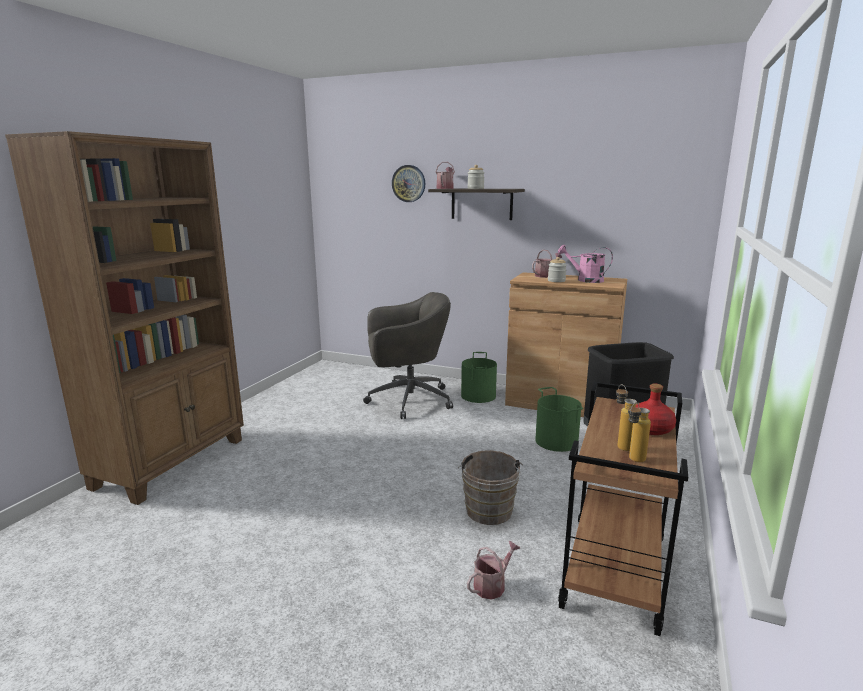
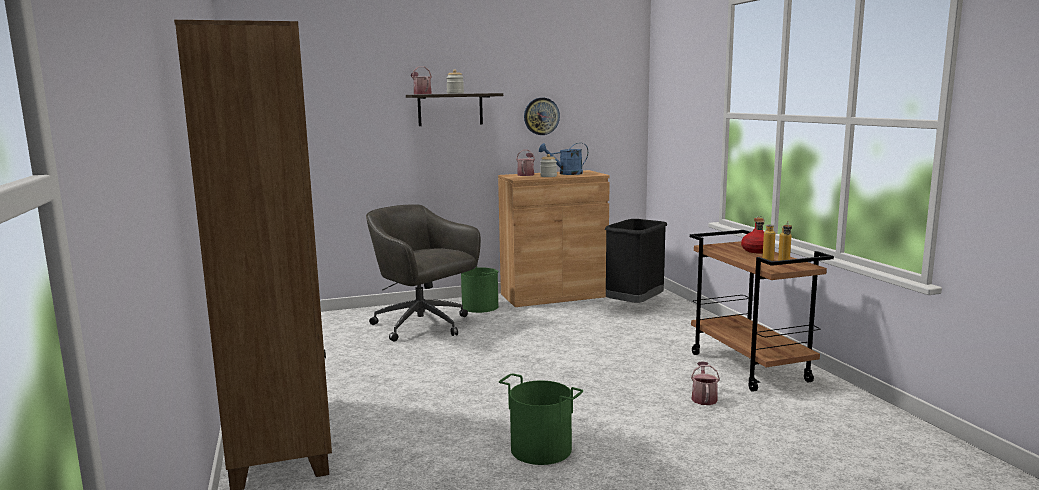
camera: 40 degrees left, 5 degrees down
(407, 400) = (423, 326): grey office chair -> grey office chair turned 90 degrees counterclockwise
(408, 183) = (365, 90): wall clock -> wall clock (541, 116)
(489, 513) = (633, 368): brown bucket -> none
(557, 441) = (596, 317): green bucket -> green bucket (541, 448)
(585, 280) = (566, 173): pink watering can -> blue watering can

